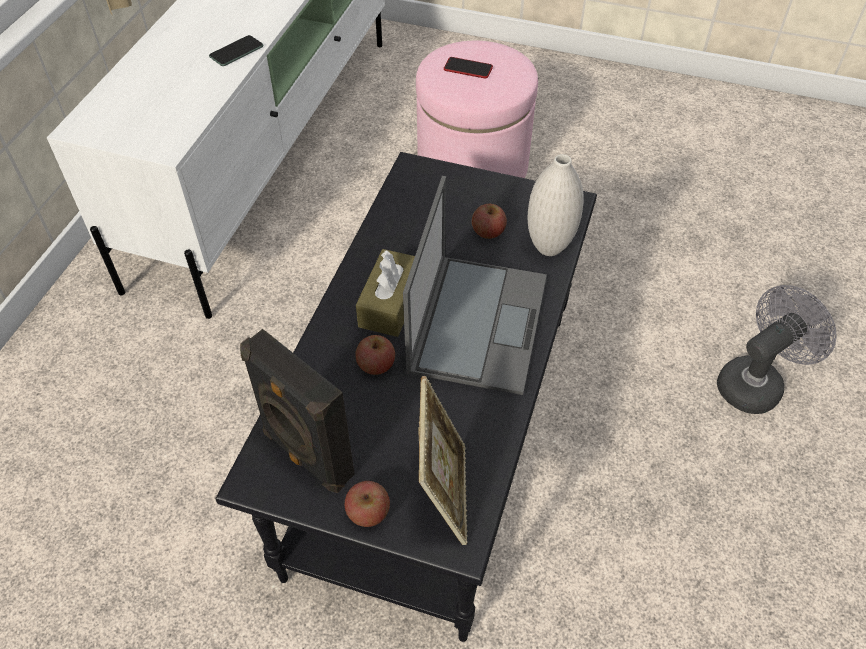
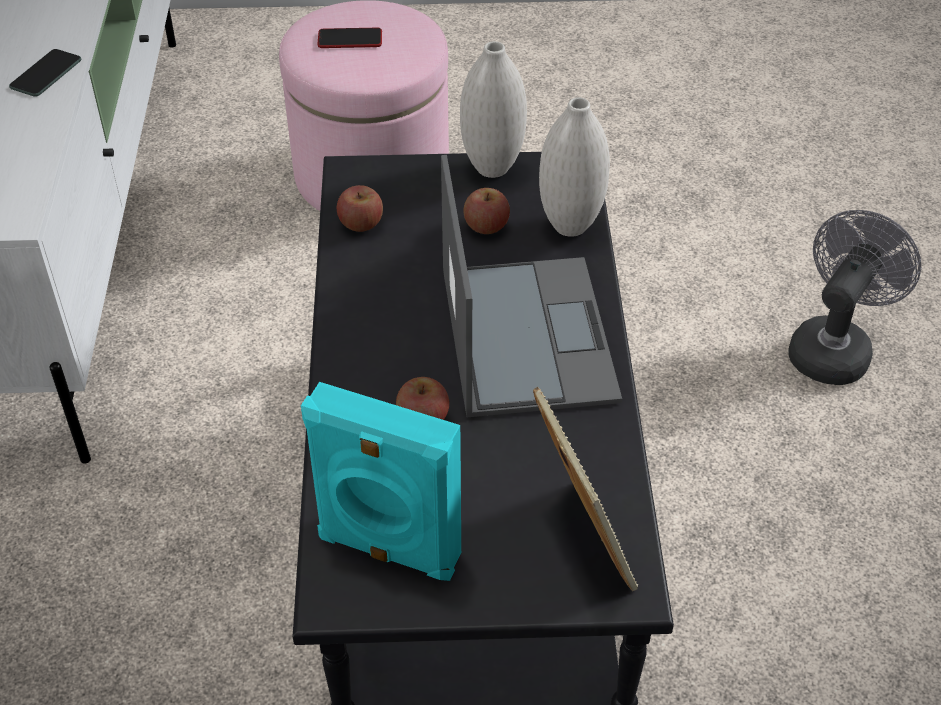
camera: 20 degrees left, 5 degrees down
(306, 455) = (387, 549): black speaker -> turquoise speaker
(368, 512) = (500, 591): apple -> apple (361, 223)
(390, 303) = (404, 341): brown tissue box -> none
(513, 189) = (492, 168): none -> white vase

